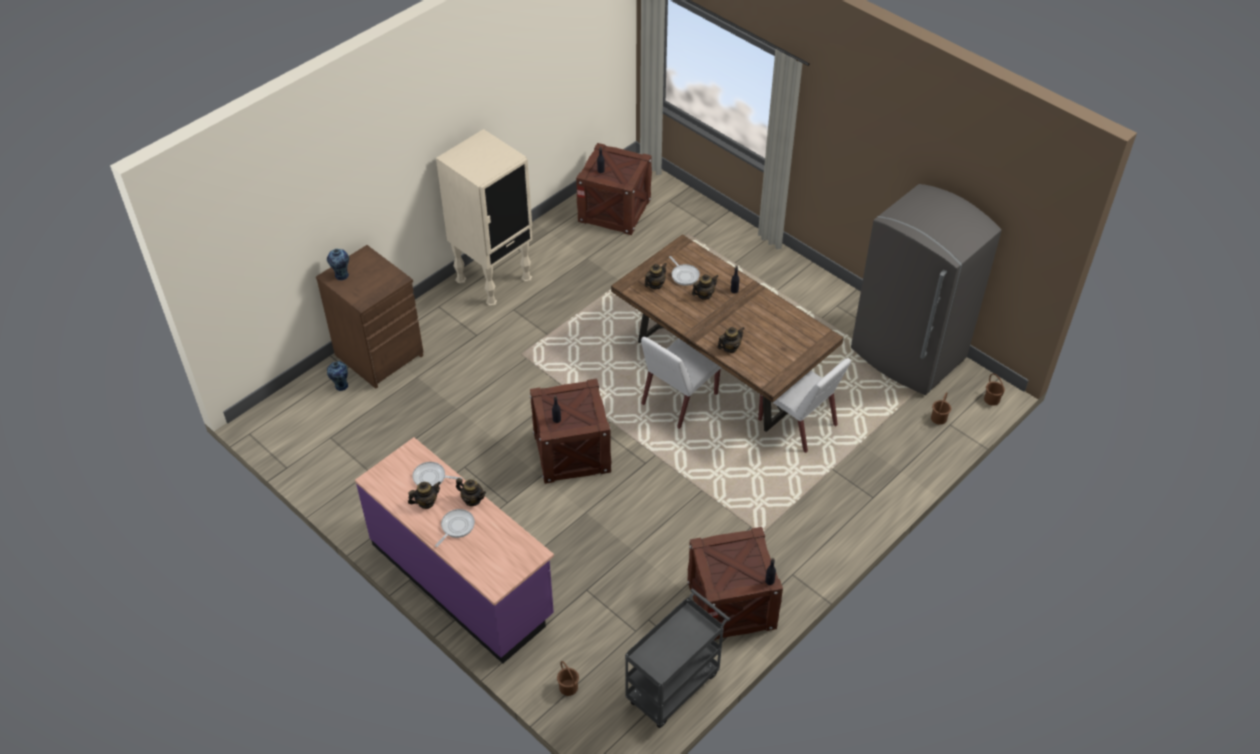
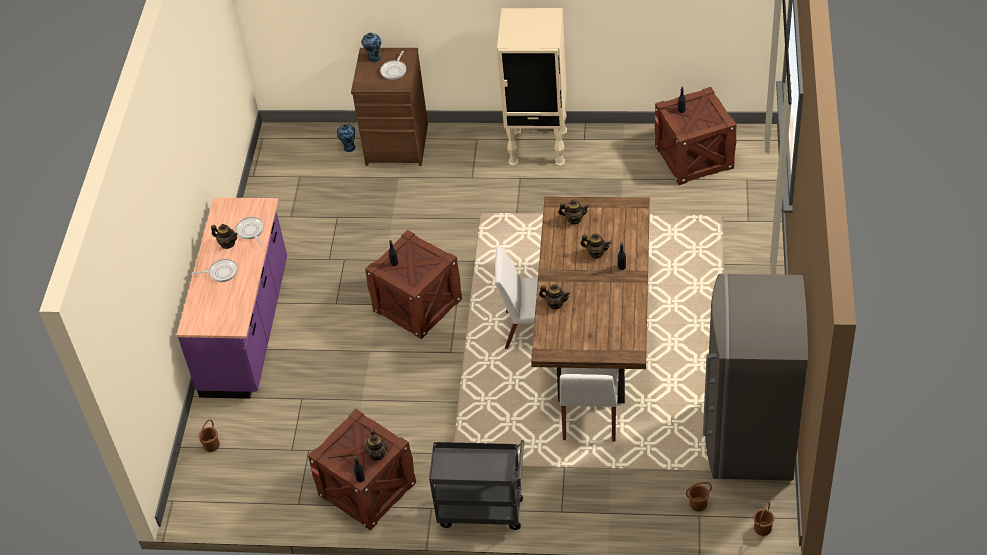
camera: 55 degrees right, 0 degrees up
(472, 500) = (252, 264): teapot -> teapot (377, 454)
(675, 688) = (263, 504): grey cart -> grey cart (483, 513)
(684, 275) = (604, 228): frying pan -> frying pan (394, 70)

